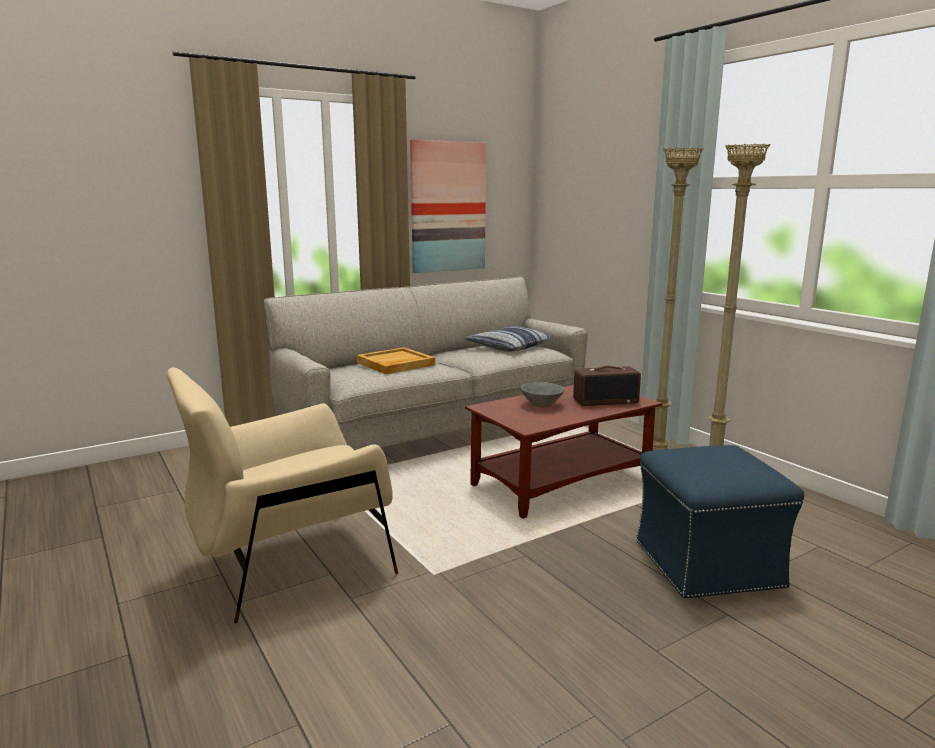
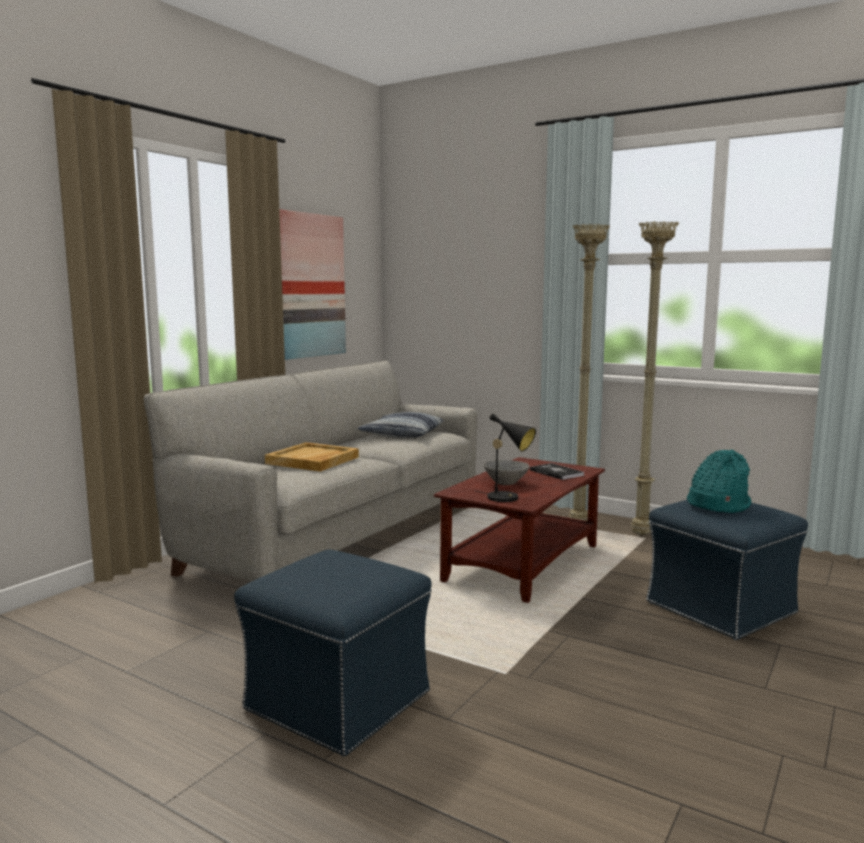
camera: 25 degrees left, 5 degrees down
(290, 563) = (336, 700): beige armchair -> blue ottoman
(520, 419) = (507, 498): none -> black table lamp
(605, 401) = (556, 472): radio -> book
(711, 457) = (717, 505): none -> turquoise hat

